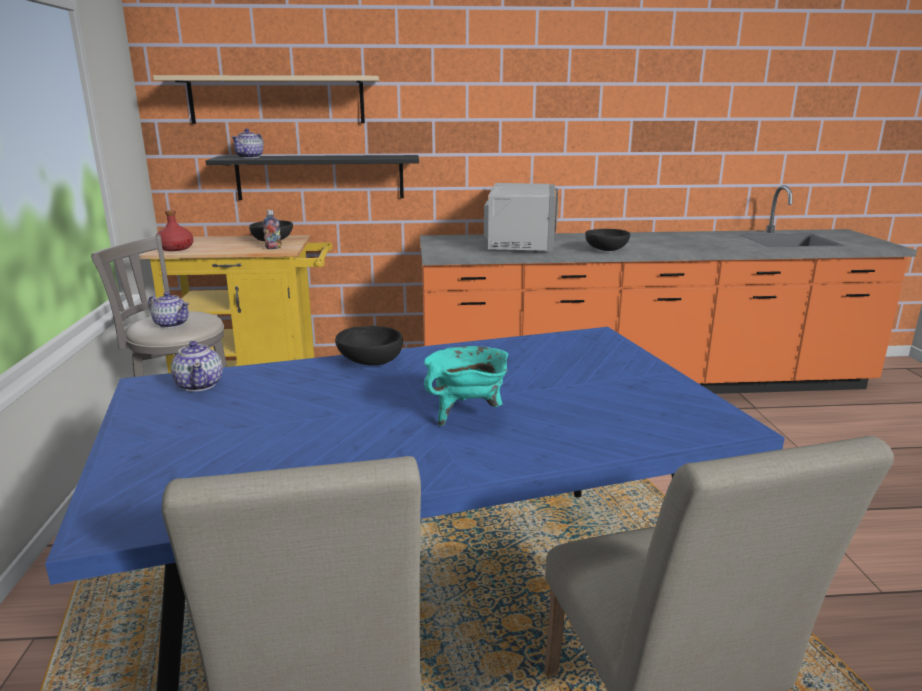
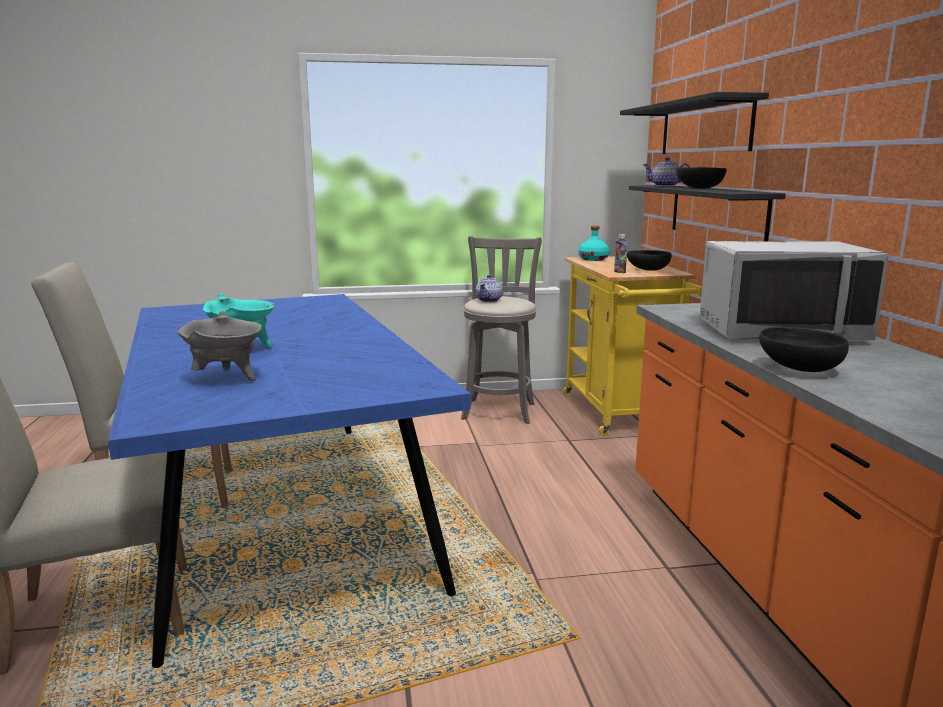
camera: 85 degrees right, 5 degrees down
(175, 248) = (593, 259): red bottle -> turquoise bottle
(200, 384) = (326, 304): teapot -> none
(277, 100) = (704, 128): beige shelf -> black shelf
(369, 362) = (359, 327): black bowl -> black bowl (699, 188)
(590, 409) = (226, 378): none -> grey cooking pot

